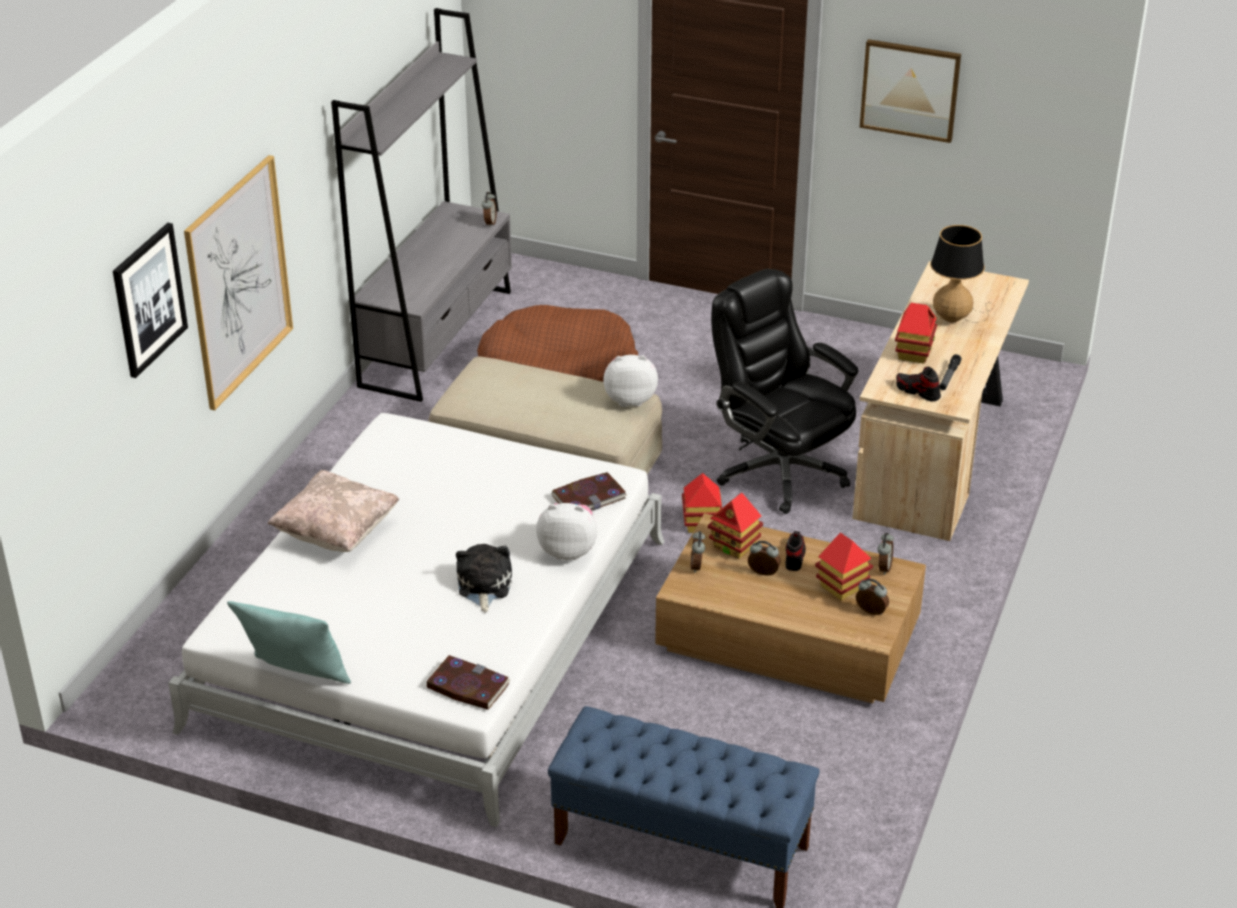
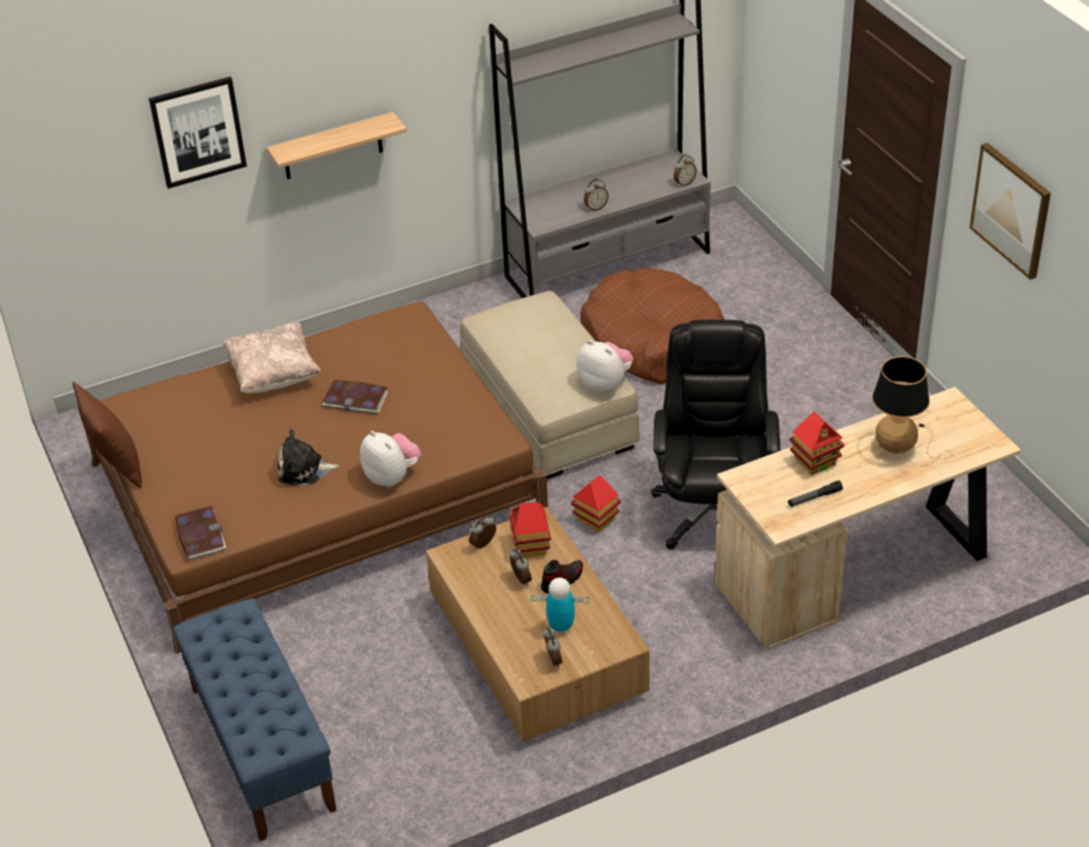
camera: 45 degrees right, 5 degrees up
(239, 282) = (332, 147): picture -> shelf
(295, 679) = (116, 465): turquoise pillow -> brown pillow
(433, 631) = (317, 490): white bed -> brown bed
(483, 586) = (304, 470): plush toy -> plush toy turned 135 degrees counterclockwise
(589, 497) = (461, 444): book -> book (356, 399)
(842, 587) = (561, 627): toy house -> toy robot
(883, 568) = (613, 632): alarm clock -> alarm clock (595, 207)
(917, 391) = (768, 496): shoe -> none

